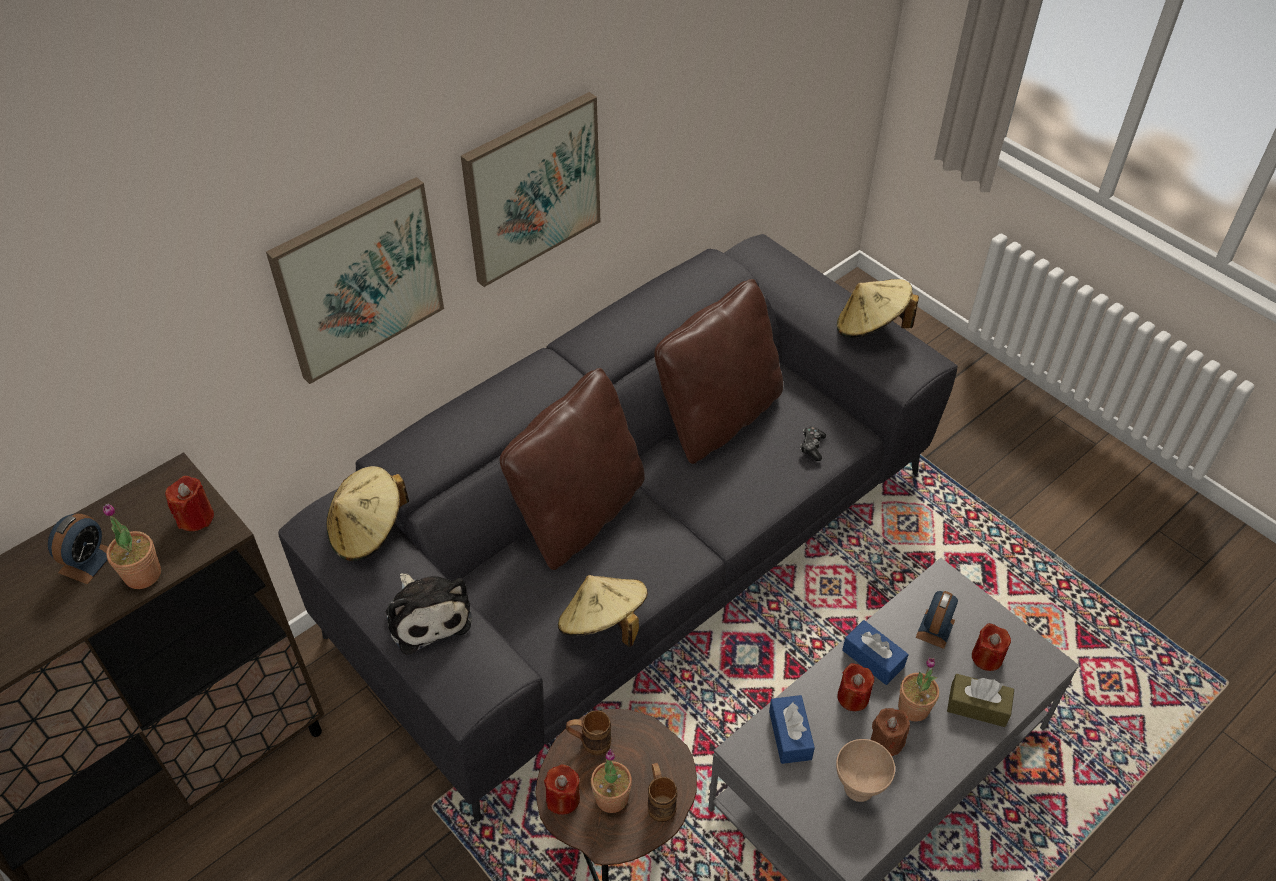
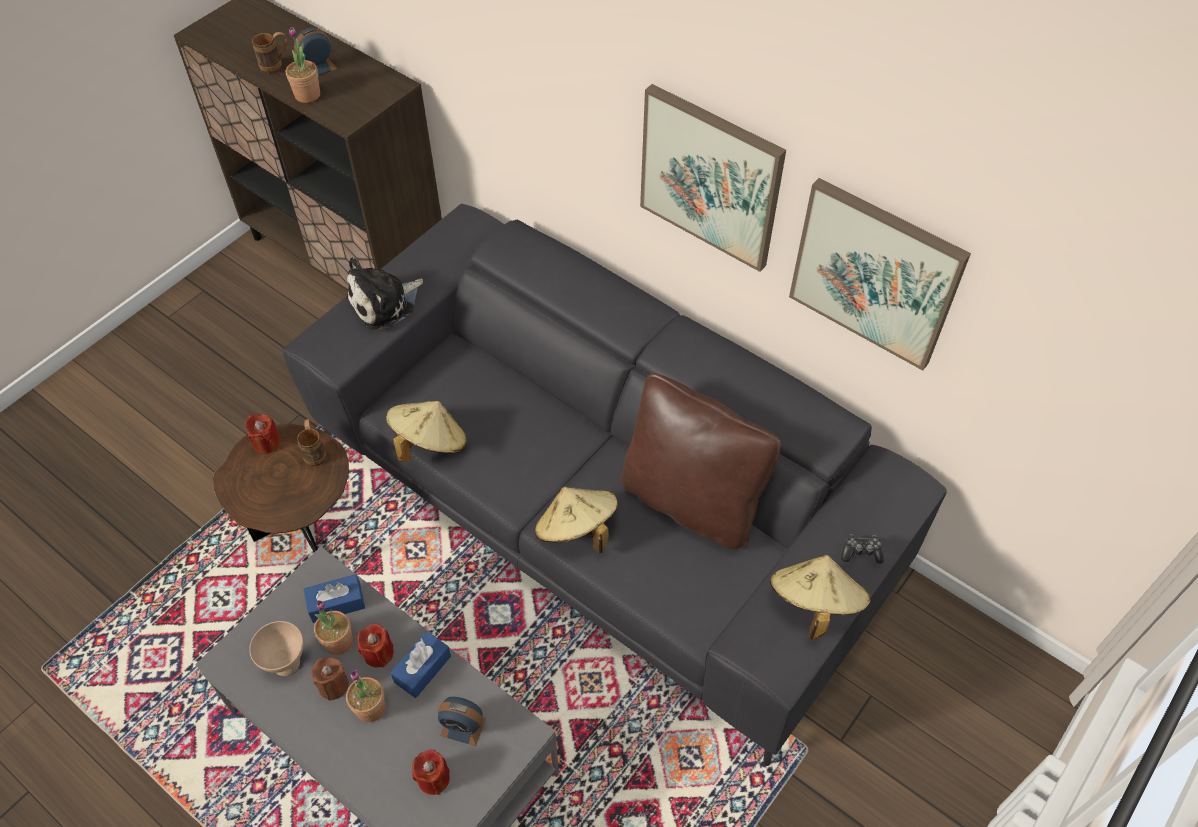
camera: 80 degrees right, 5 degrees up
(87, 561) = (317, 68): alarm clock -> alarm clock turned 135 degrees clockwise
(195, 517) = (359, 105): red candle -> none
(358, 279) = (554, 95): picture -> picture (875, 273)
(368, 531) = (460, 250): beige hat -> beige hat (576, 531)
(579, 513) = (547, 407): brown pillow -> none
(611, 797) = (267, 474): potted plant -> potted plant (338, 641)
(660, 801) = (264, 508): brown mug -> brown mug (276, 66)
(812, 446) = (671, 590): game controller -> game controller (861, 552)
(977, 706) = (375, 769): brown tissue box -> none

